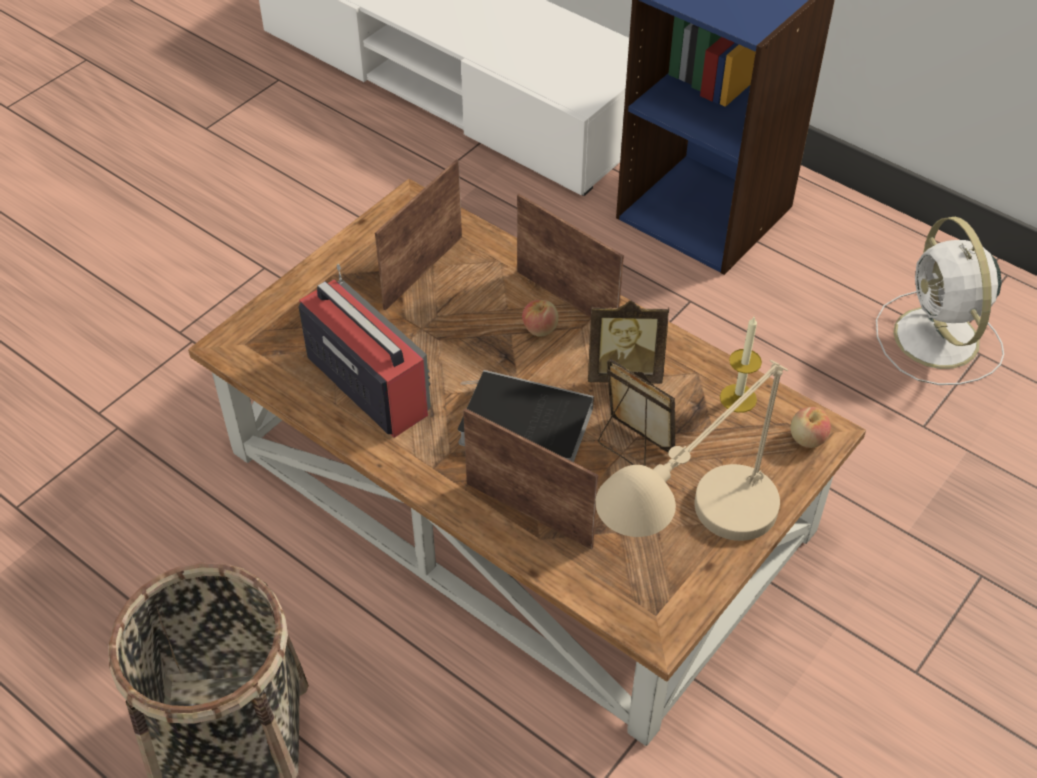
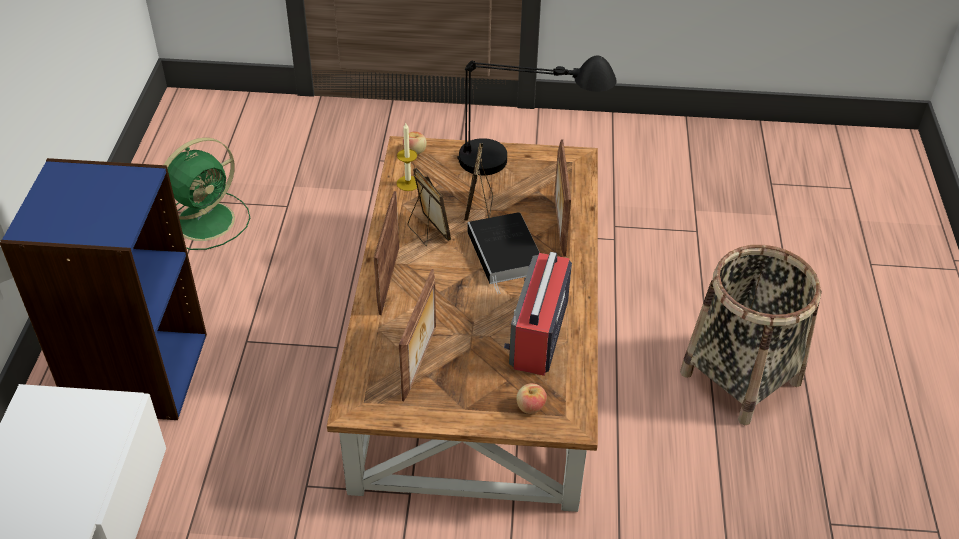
camera: 125 degrees left, 5 degrees down
(421, 271) = (420, 362): picture frame -> picture frame turned 75 degrees counterclockwise
(540, 329) = (424, 281): apple -> apple (530, 407)
(689, 552) = (526, 164): beige table lamp -> black table lamp
(937, 341) = (207, 220): white fan -> green fan

